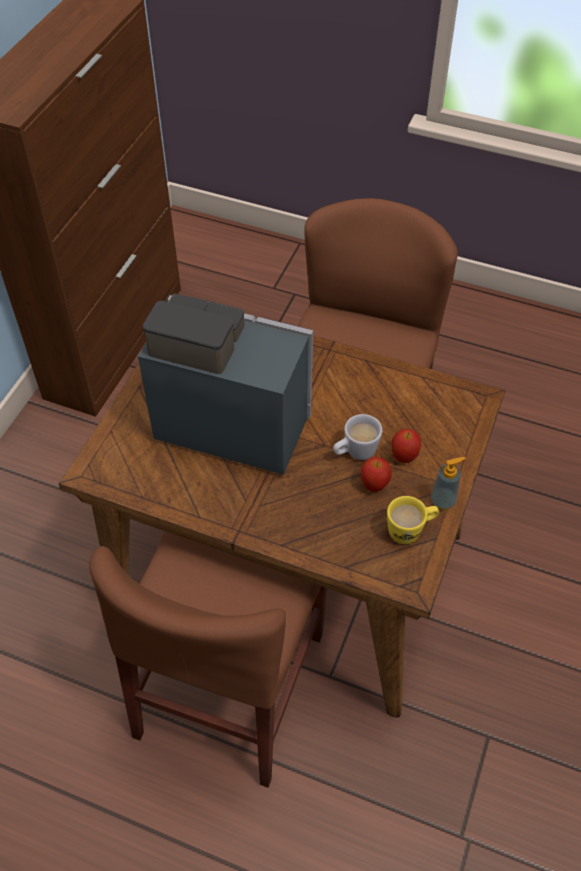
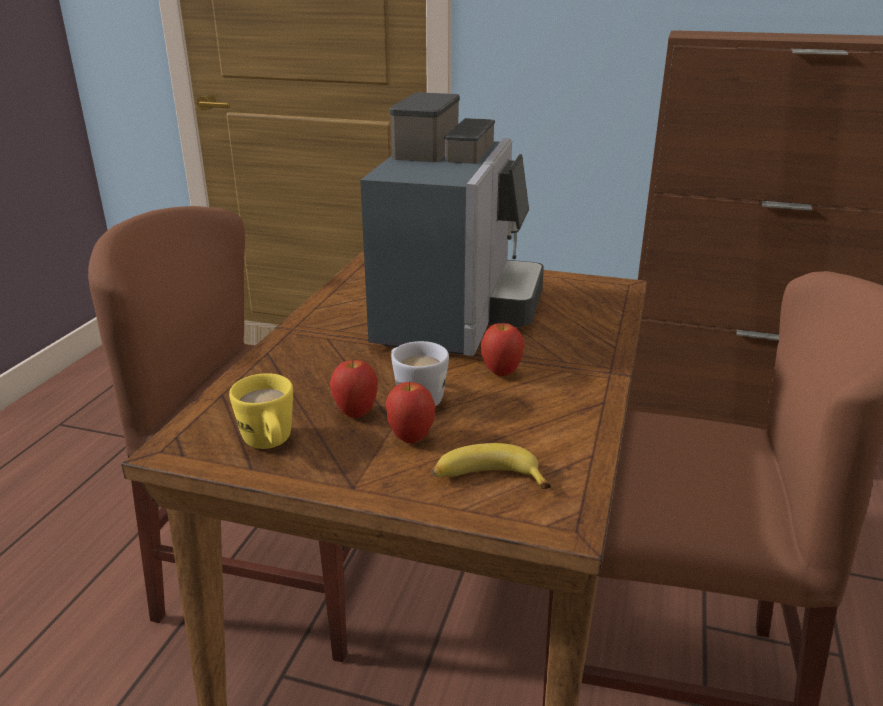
camera: 85 degrees right, 25 degrees down
(326, 404) = (501, 373): none -> apple
(443, 501) = (322, 475): soap dispenser -> none
(445, 425) = (487, 479): none -> banana

